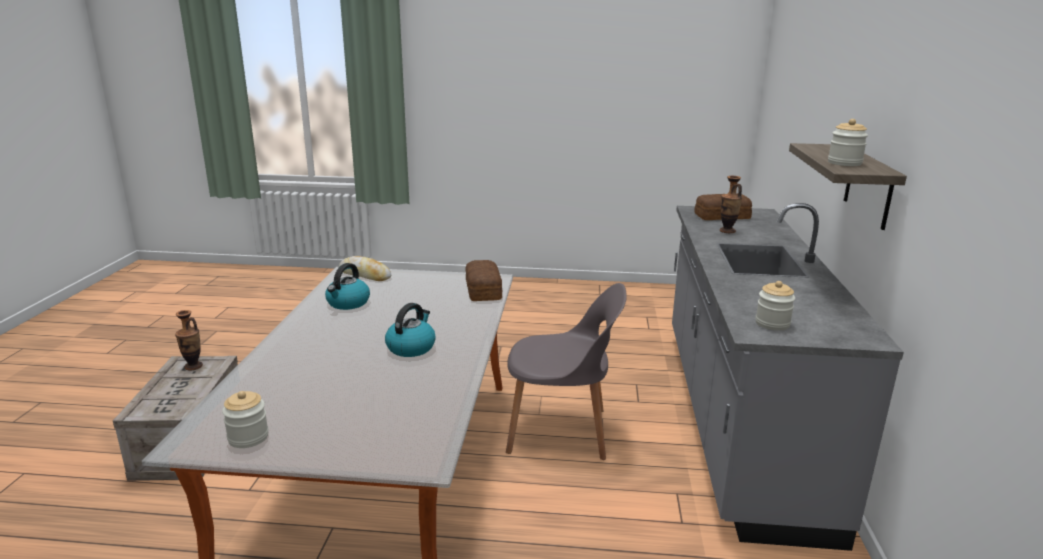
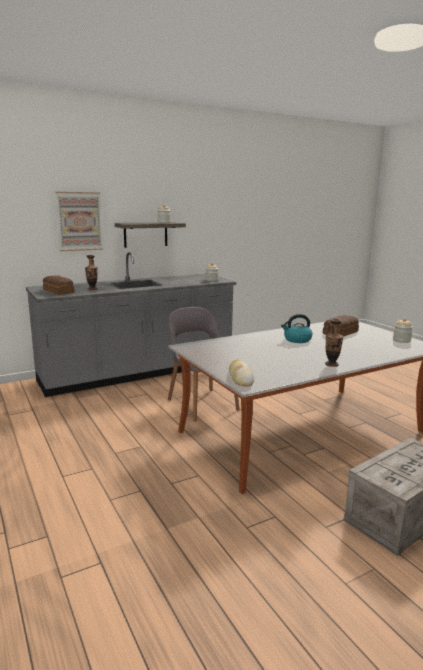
camera: 125 degrees left, 5 degrees down
(193, 366) = (390, 479): vase -> vase (331, 364)
(348, 303) = (287, 366): kettle -> none
(482, 290) = (207, 344): bread -> bread (341, 333)
(826, 129) = (79, 221): none -> picture

